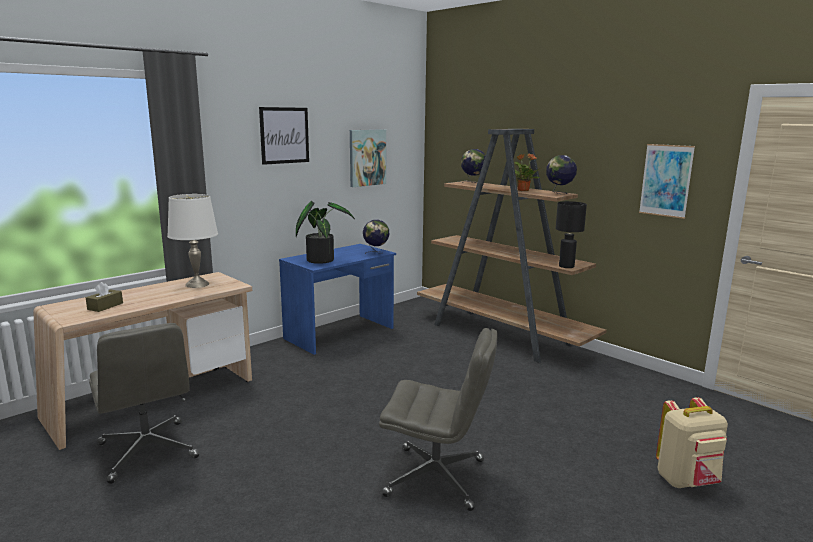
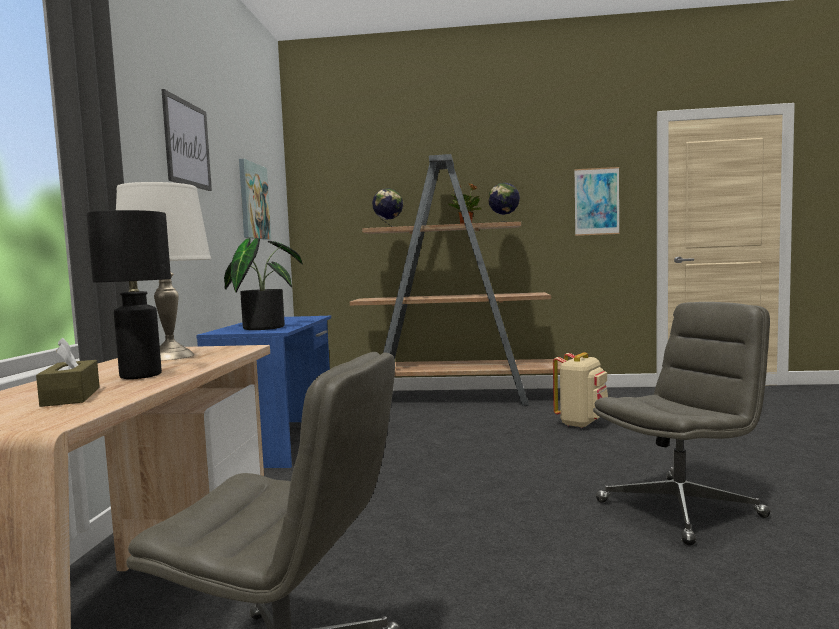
camera: 40 degrees left, 10 degrees down
(376, 253) = (310, 317): globe -> none
(566, 266) = (536, 294): black table lamp -> black table lamp (140, 376)
(687, 481) = (795, 435): beige backpack -> beige backpack (582, 423)

